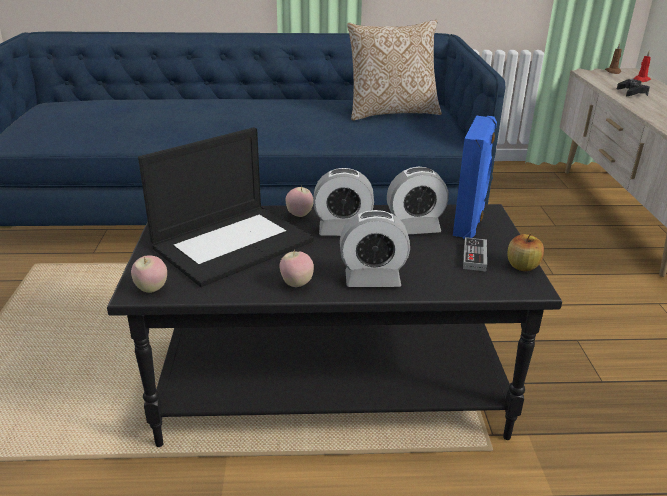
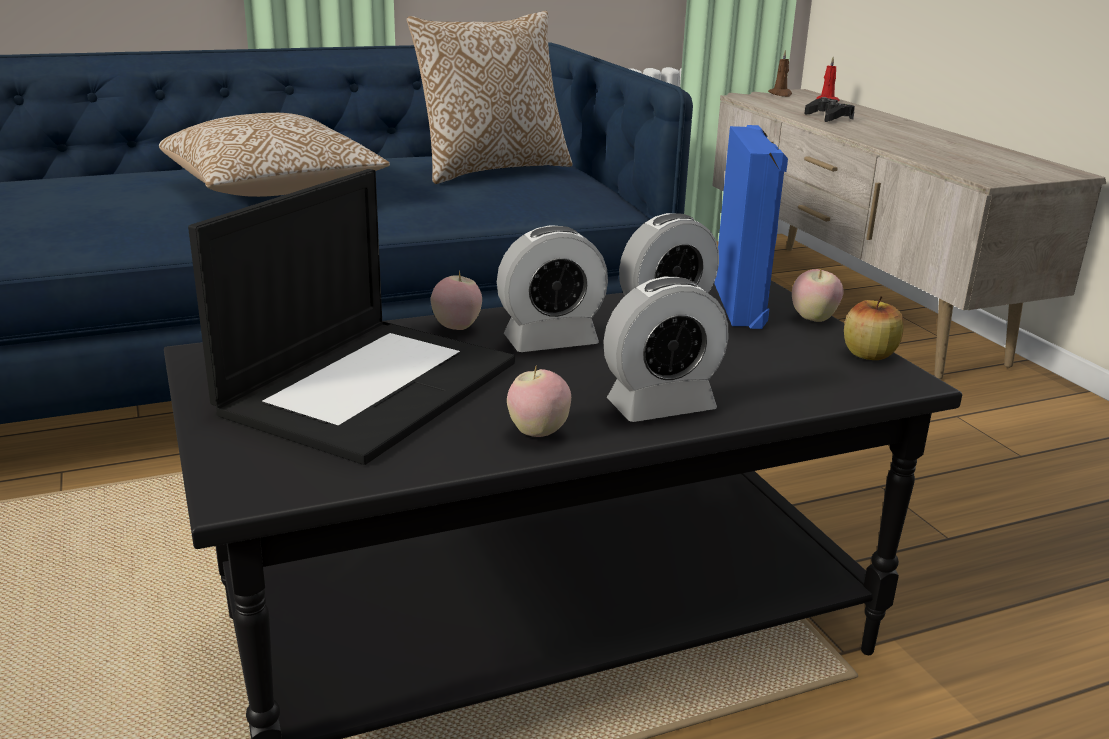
camera: 20 degrees left, 5 degrees down
(151, 289) = (266, 483): apple -> apple (813, 319)
(263, 117) = (273, 191): none -> pillow
(474, 257) = (789, 351): game controller -> none

